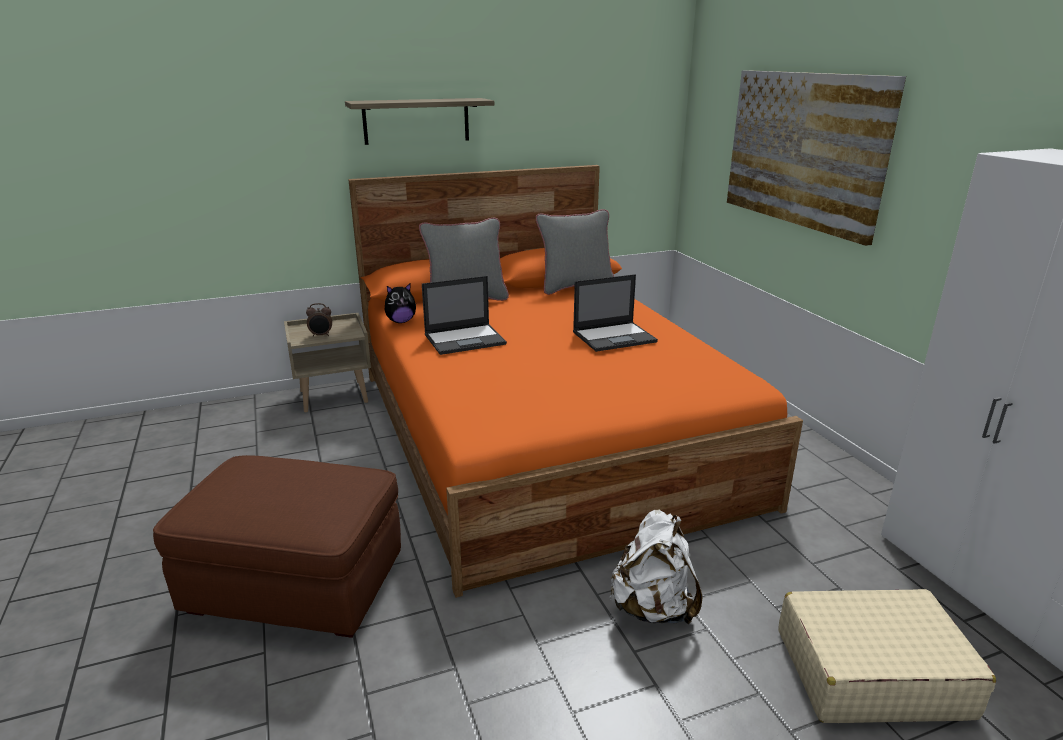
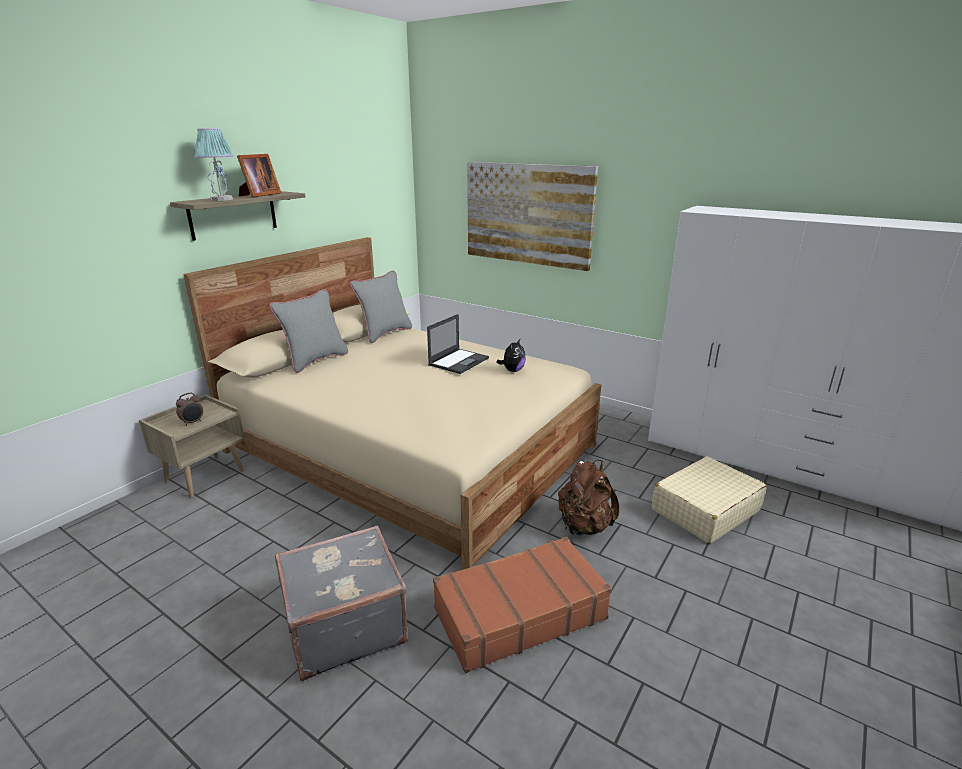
camera: 35 degrees left, 0 degrees up
(295, 585) = (344, 625): brown ottoman -> grey suitcase
(392, 101) = (222, 199): none -> table lamp
(401, 321) = (284, 389): plush toy -> plush toy (512, 370)
(441, 99) = (259, 195): none -> picture frame
(462, 666) = (519, 613): none -> brown suitcase
(466, 339) = (360, 389): laptop -> none
(543, 433) = (410, 447): orange bed -> beige bed
(652, 608) = (584, 526): white backpack -> brown backpack

